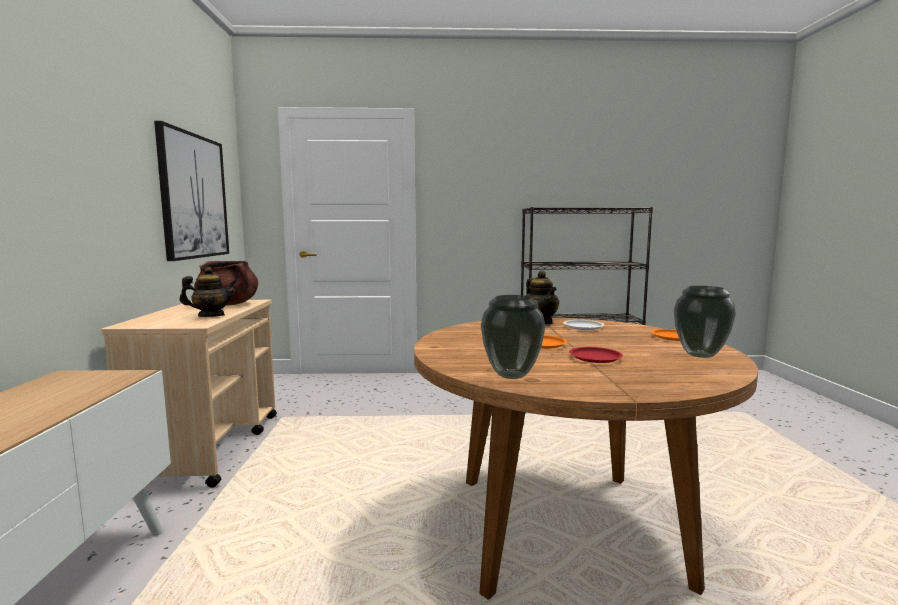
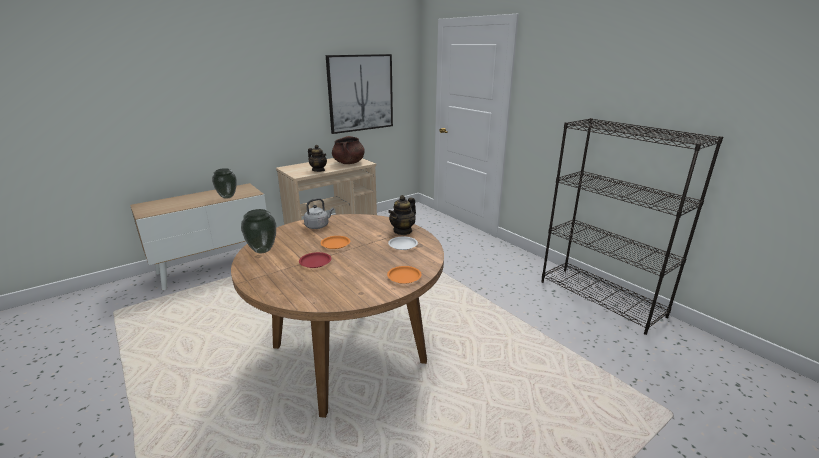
camera: 55 degrees right, 15 degrees up
(459, 343) = (318, 226): none -> grey kettle
(700, 355) = (354, 290): vase -> vase (227, 197)

